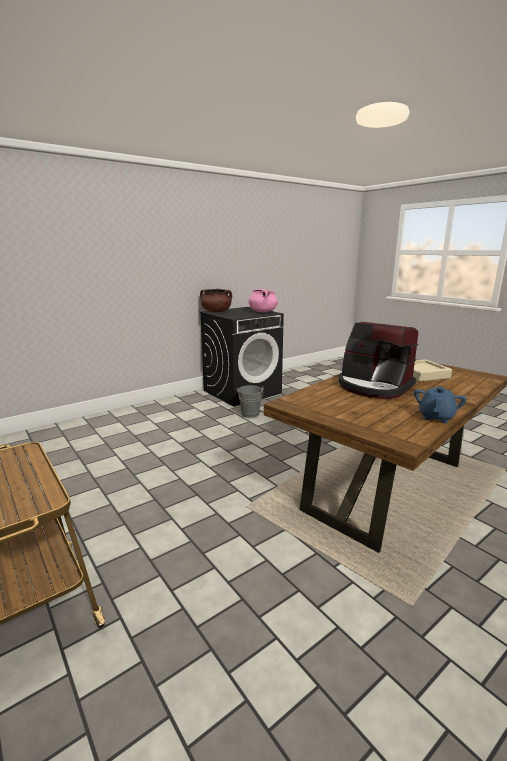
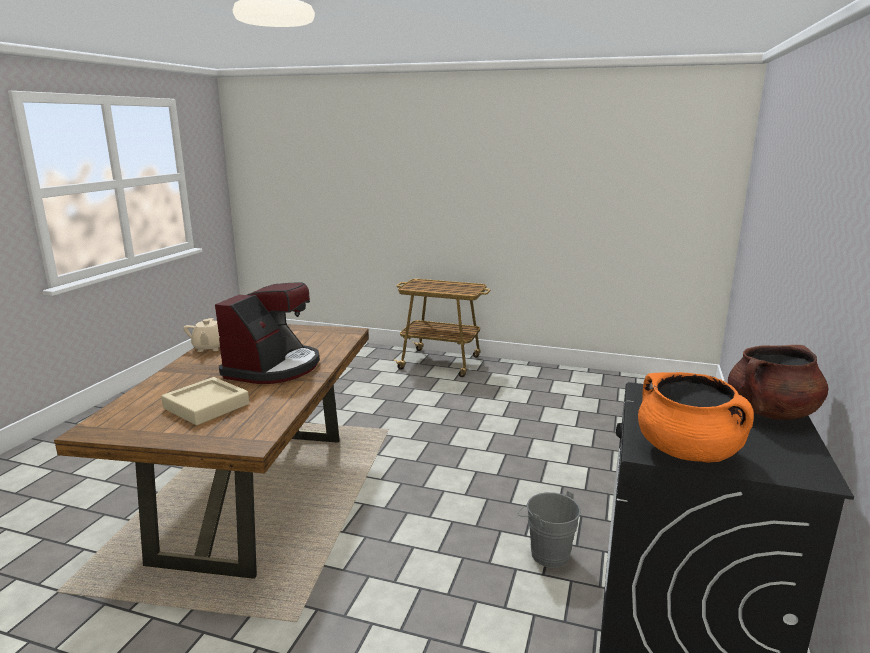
camera: 145 degrees right, 0 degrees up
(262, 312) = (687, 451): pink cooking pot -> orange cooking pot
(374, 386) = (273, 367): coffee machine -> coffee machine turned 105 degrees clockwise
(436, 417) = (209, 348): blue teapot -> beige teapot

